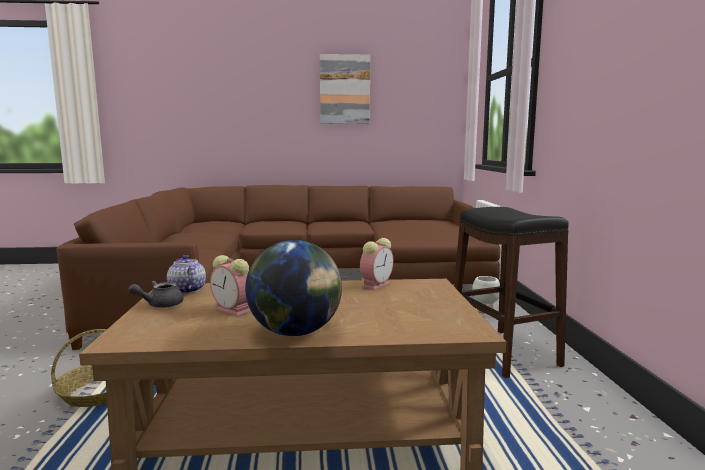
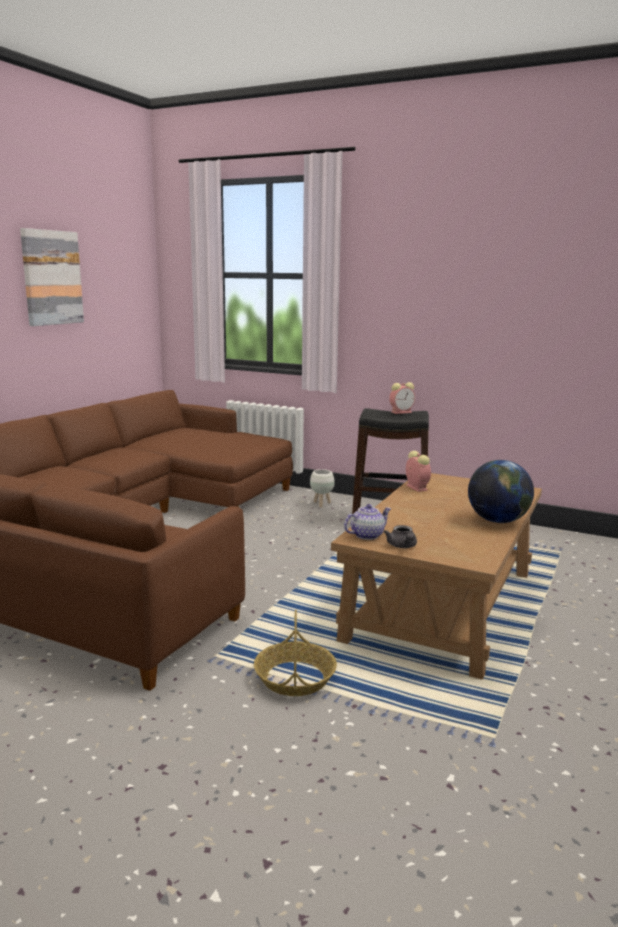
camera: 60 degrees left, 5 degrees up
(186, 290) = (367, 535): teapot -> teapot turned 150 degrees clockwise
(234, 310) = (439, 528): alarm clock -> alarm clock (402, 412)

